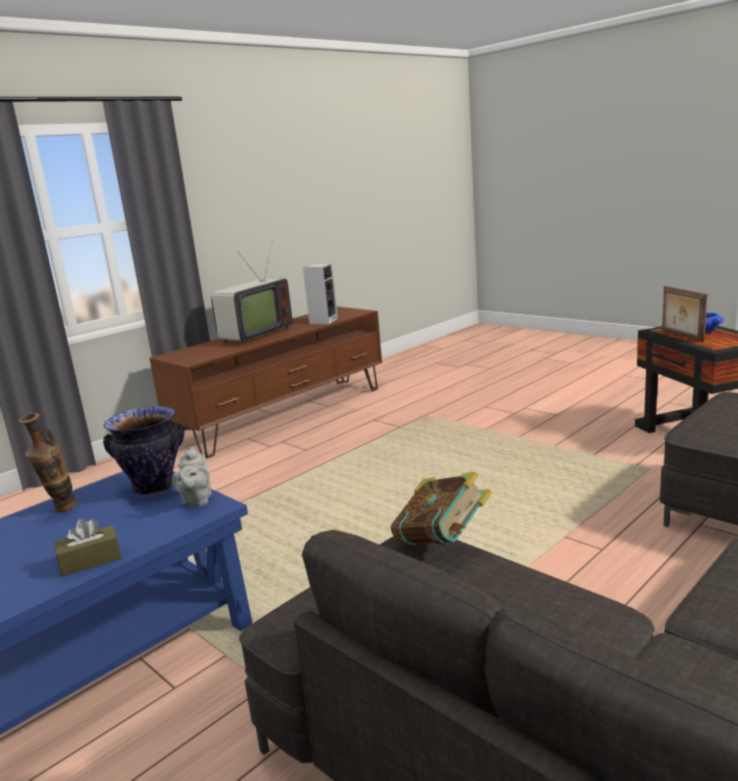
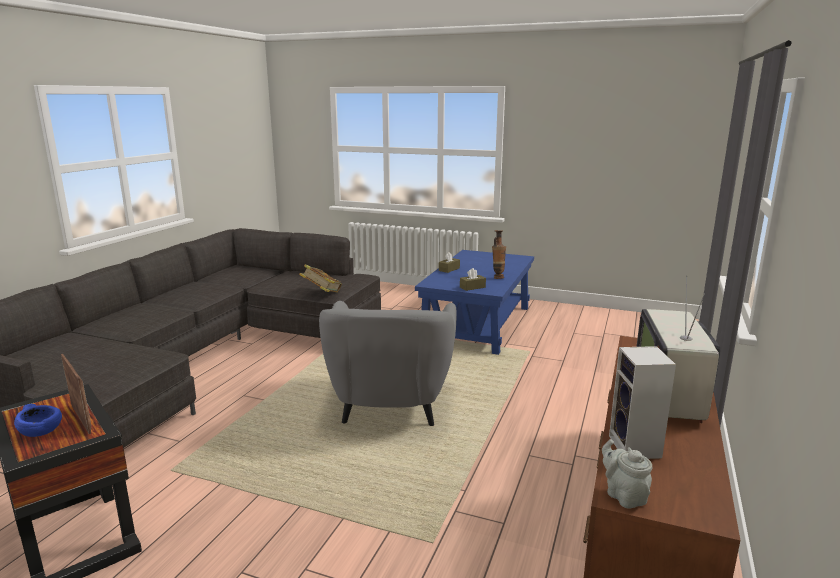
camera: 155 degrees right, 0 degrees up
(154, 487) = (472, 287): vase -> brown tissue box
(196, 501) = (440, 285): grey teapot -> grey teapot (623, 495)
(393, 507) = (391, 405): none -> grey armchair

